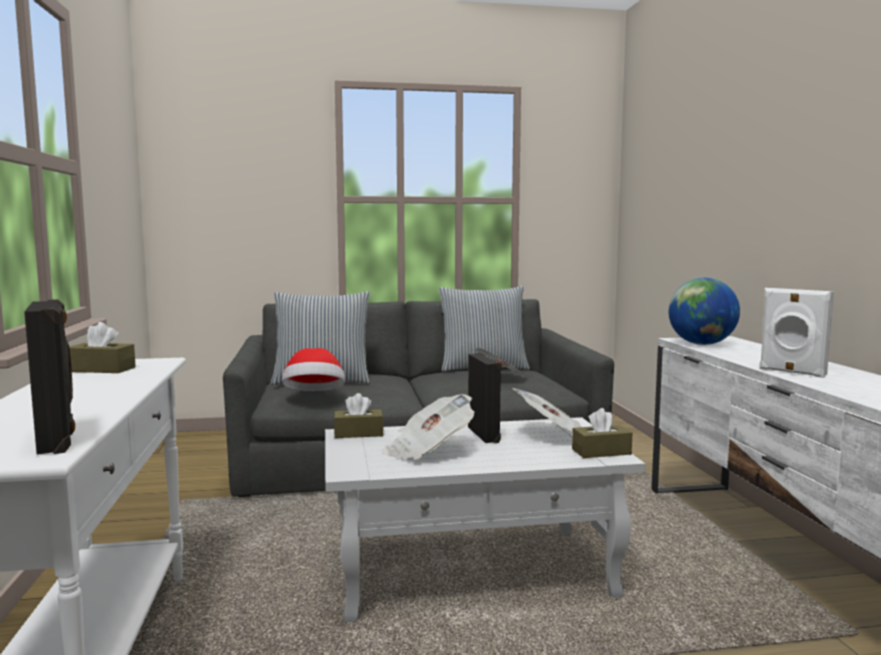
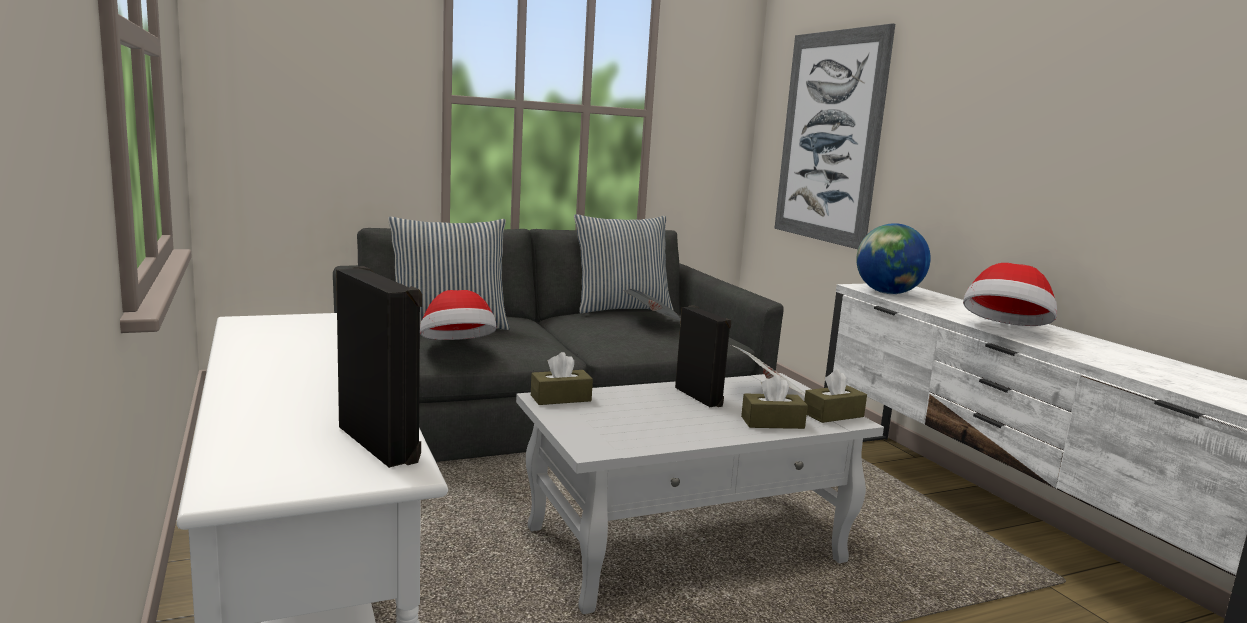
camera: 15 degrees left, 5 degrees up
(101, 369) = (281, 332): brown tissue box -> brown tissue box (772, 422)
(428, 450) = (656, 418): newspaper -> none
(671, 207) = (829, 137): none -> picture
(791, 372) = (1005, 330): white speaker -> hat

